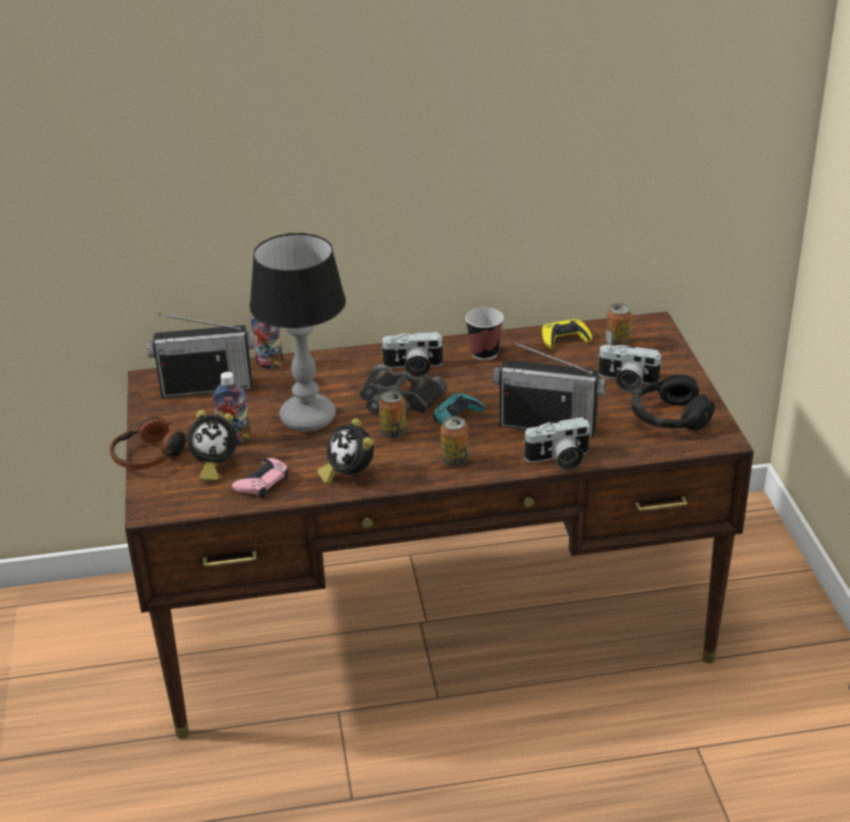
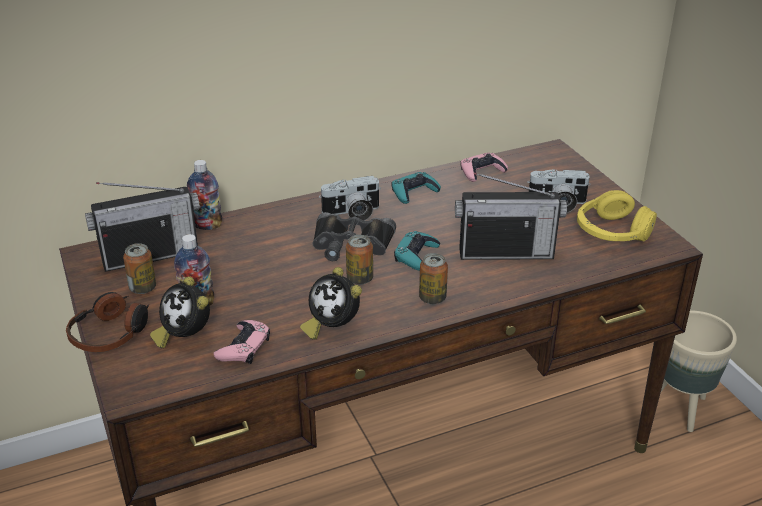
camera: 15 degrees left, 0 degrees up
(213, 466) = (185, 336): alarm clock -> alarm clock turned 75 degrees clockwise
(308, 419) = (267, 275): table lamp -> none
(484, 353) = (414, 192): cup -> turquoise game controller
(559, 460) = (532, 284): camera -> none
(564, 339) = (482, 171): yellow game controller -> pink game controller
(617, 344) = (531, 171): can -> can (143, 288)
(668, 417) = (611, 232): black headphones -> yellow headphones
(773, 625) = (681, 408): none -> beige planter

